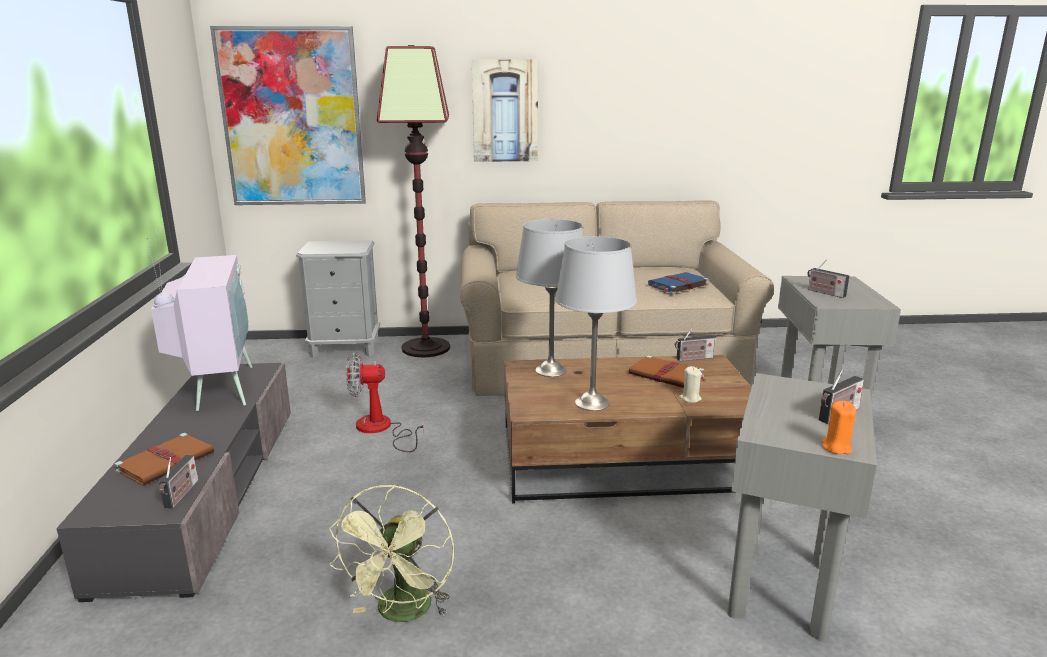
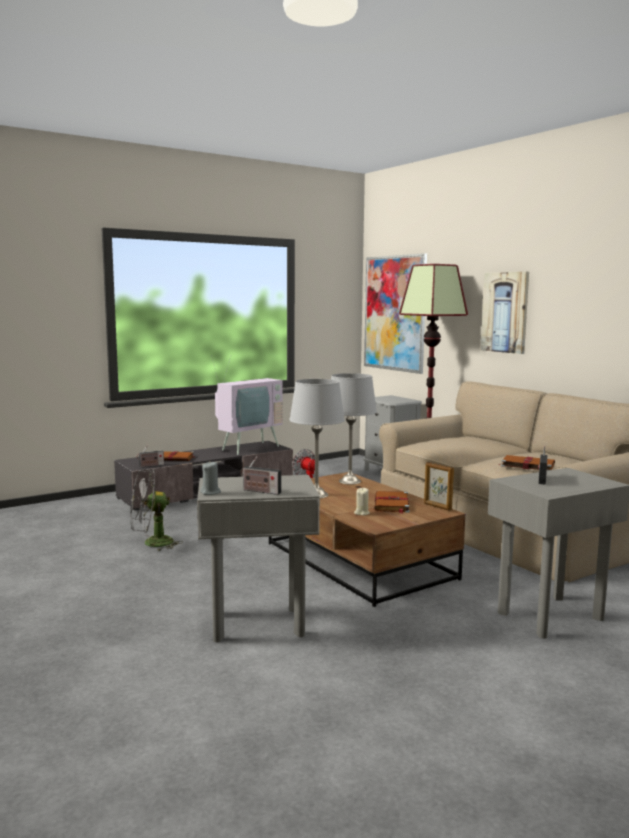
camera: 60 degrees right, 10 degrees down
(402, 614) = (152, 543): green fan -> grey fan
(677, 285) = (526, 465): blue book -> brown book
(693, 359) = (437, 506): radio -> picture frame
(836, 447) = (210, 492): orange candle -> grey candle

